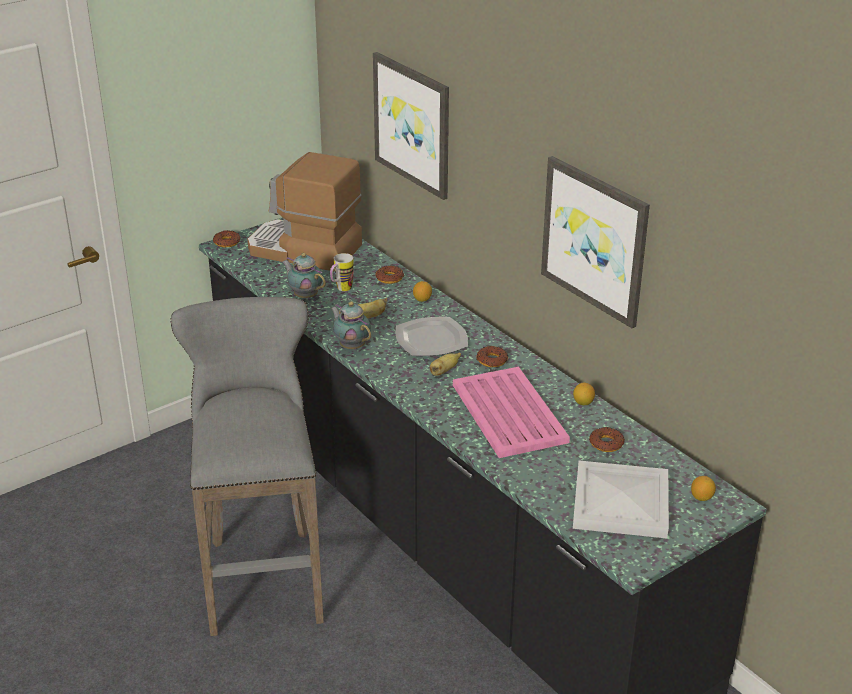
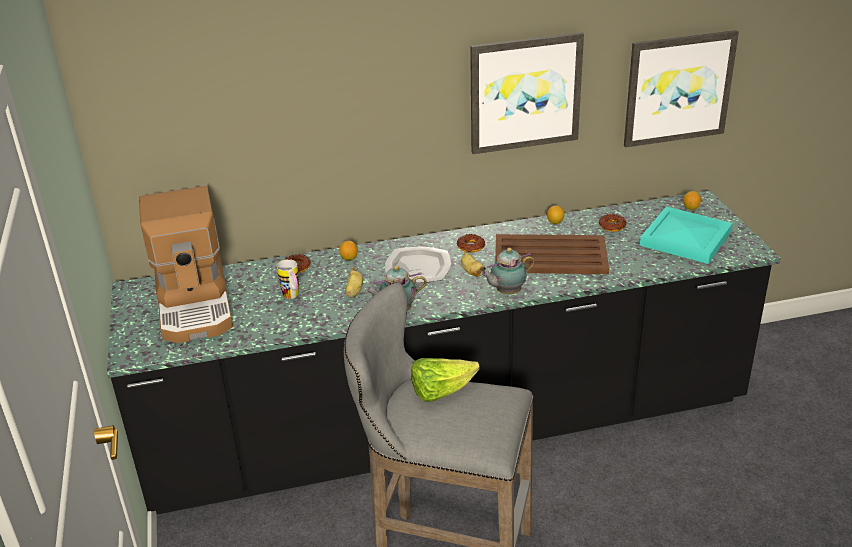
camera: 65 degrees left, 0 degrees up
(226, 242) = (125, 351): donut -> none
(265, 409) = (441, 391): none -> lettuce
(304, 250) = (196, 304): coffee machine -> coffee machine turned 60 degrees counterclockwise
(305, 296) = (284, 320): teapot -> teapot (506, 292)
(413, 124) = (268, 110): picture -> picture (678, 88)
(509, 414) = (551, 256): pink tray -> brown tray
(619, 502) = (684, 238): white tray -> turquoise tray

